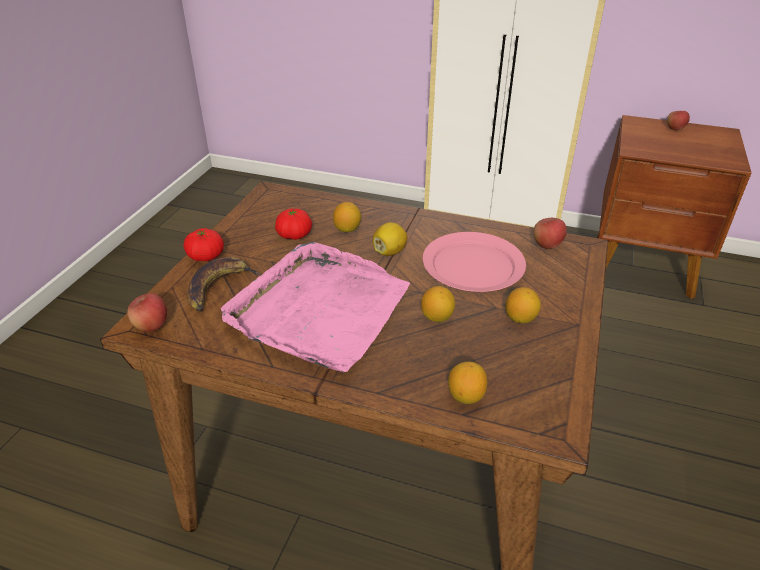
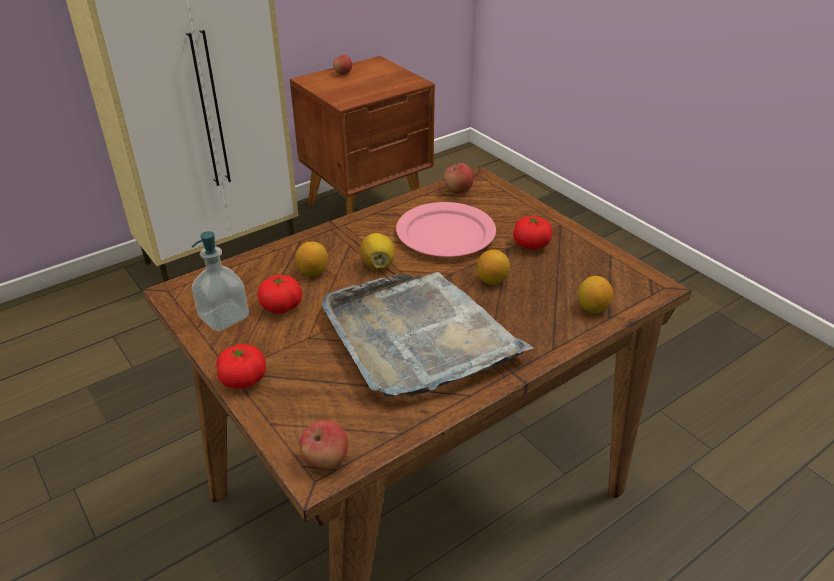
camera: 55 degrees left, 0 degrees up
(219, 287) = (312, 388): banana -> none
(260, 220) = (224, 317): none -> soap dispenser
(319, 310) = (418, 337): pink tray -> grey tray
(520, 318) = (531, 244): lemon -> tomato

